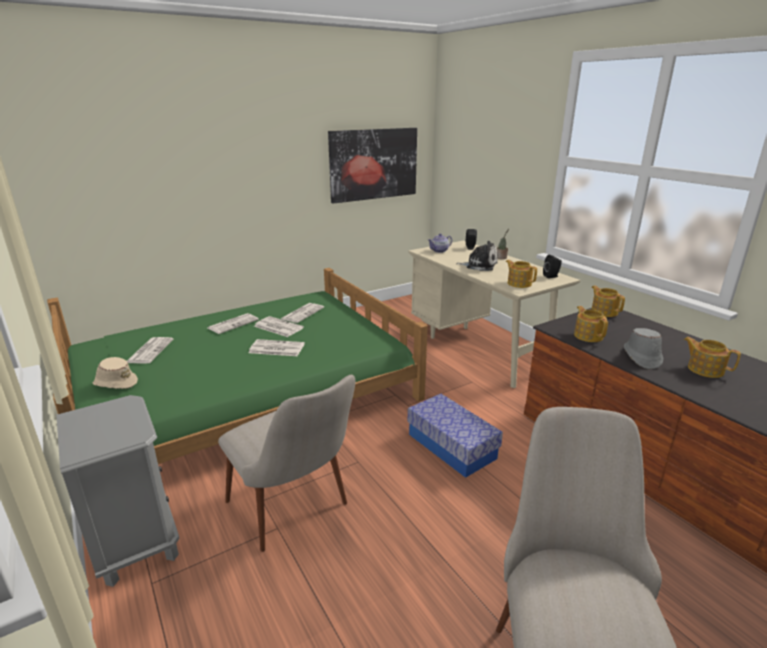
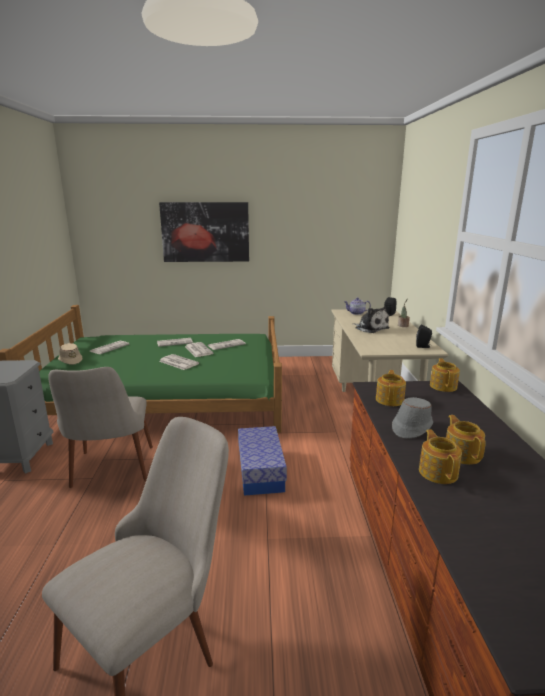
camera: 30 degrees right, 5 degrees down
(373, 164) = (333, 236): picture -> picture (205, 232)
(519, 283) = (380, 346): teapot -> teapot (438, 472)

